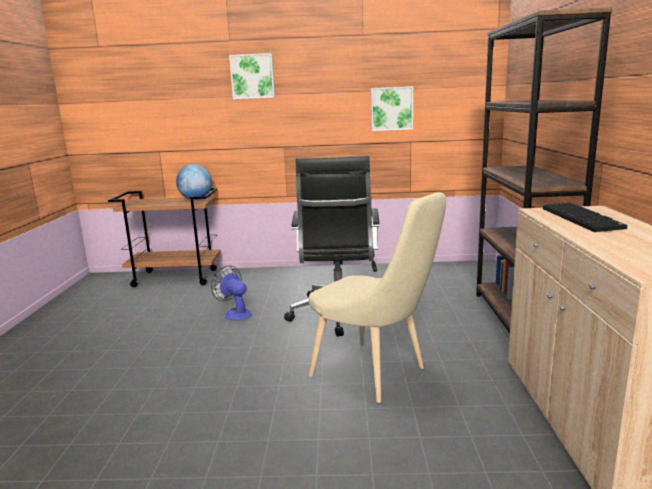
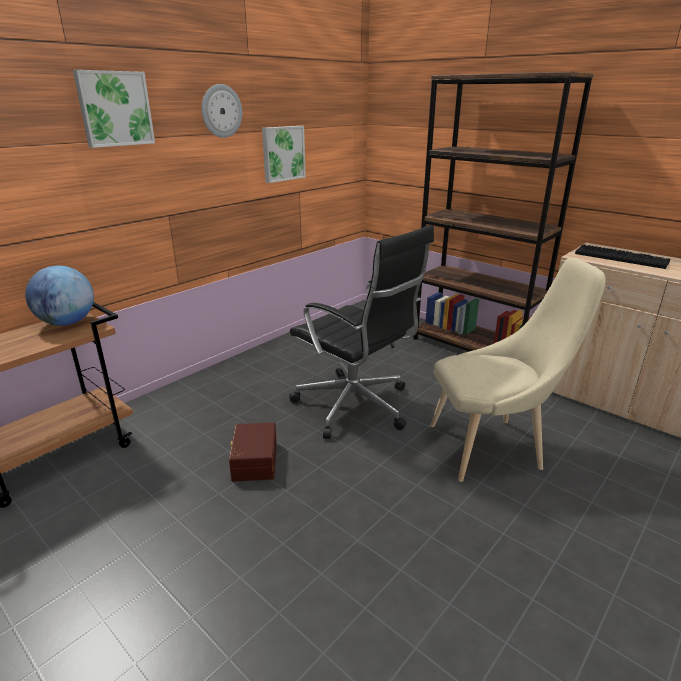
camera: 50 degrees left, 10 degrees up
(235, 313) = (253, 461): fan -> brown storage box
(332, 76) = (221, 111): none -> wall clock

